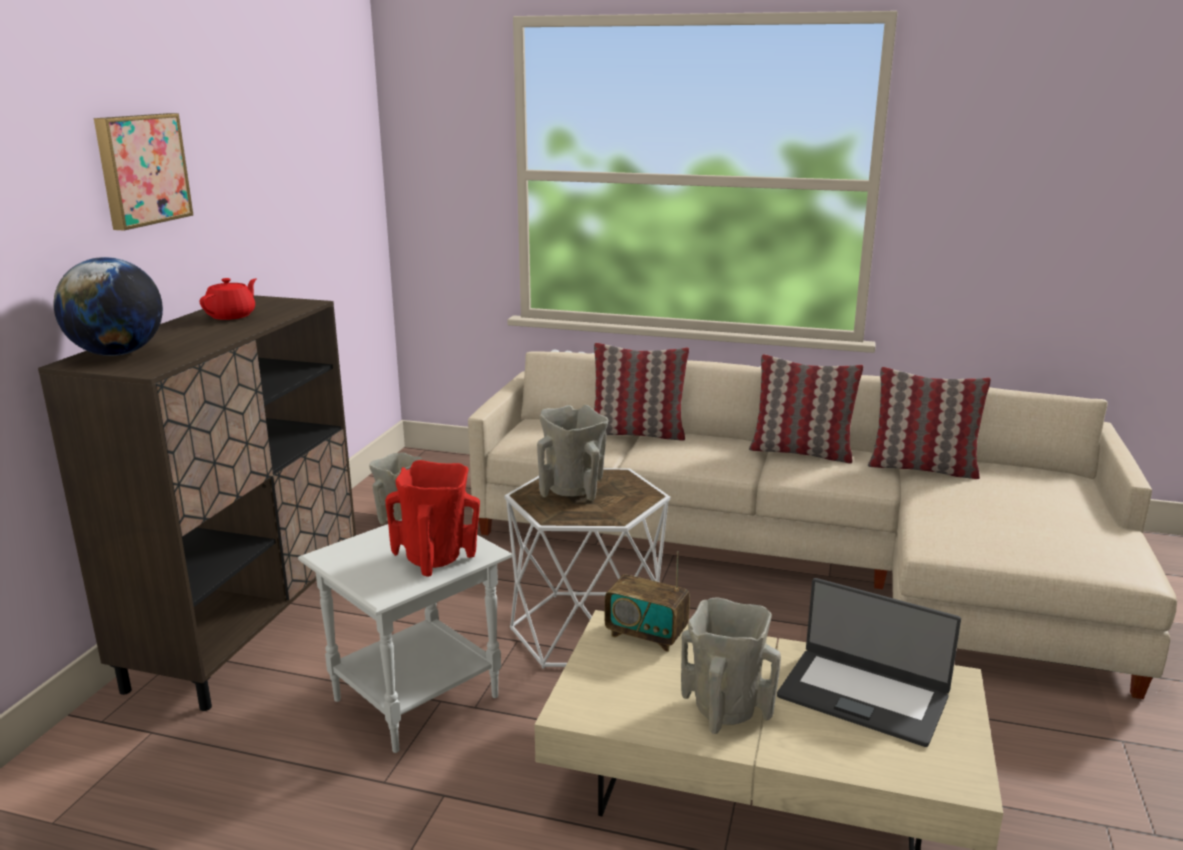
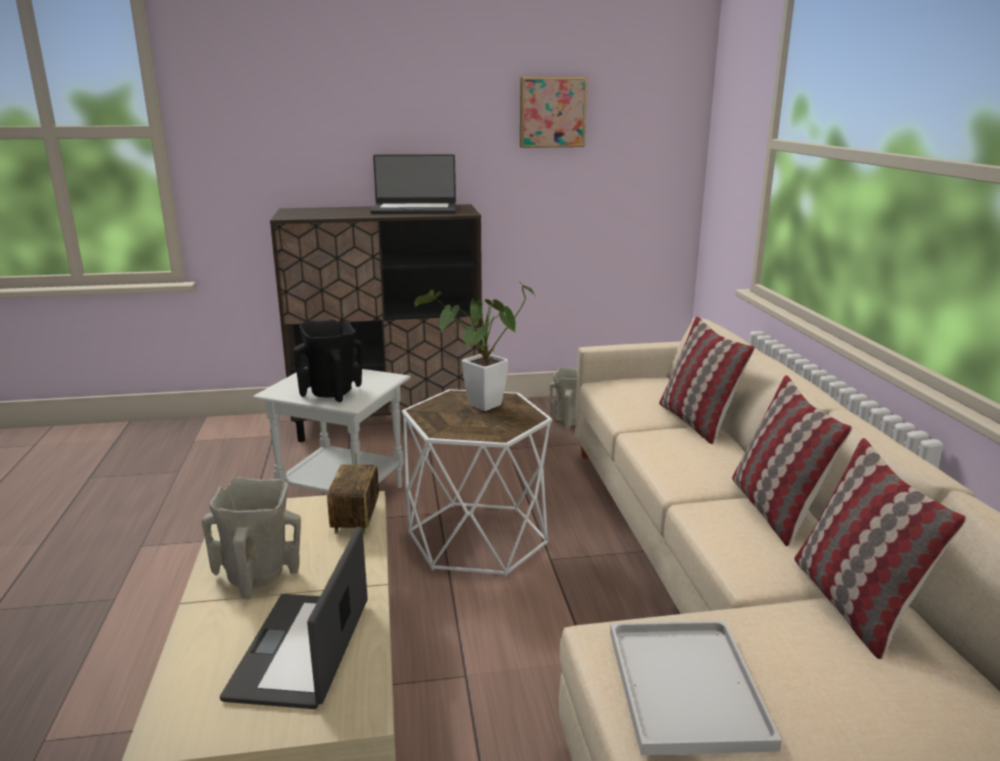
camera: 65 degrees right, 0 degrees up
(117, 354) = (313, 210): globe -> none
(141, 169) = (394, 103): picture -> picture (552, 112)
(232, 316) = (414, 209): red teapot -> laptop
(437, 558) = (332, 393): red vase -> black vase
(573, 490) = (479, 407): beige vase -> potted plant
(995, 533) = (683, 683): none -> white tray

